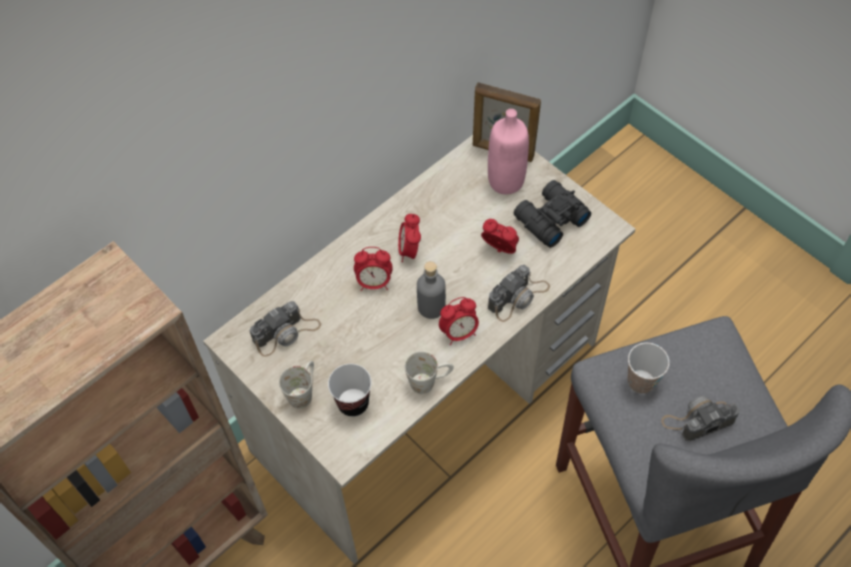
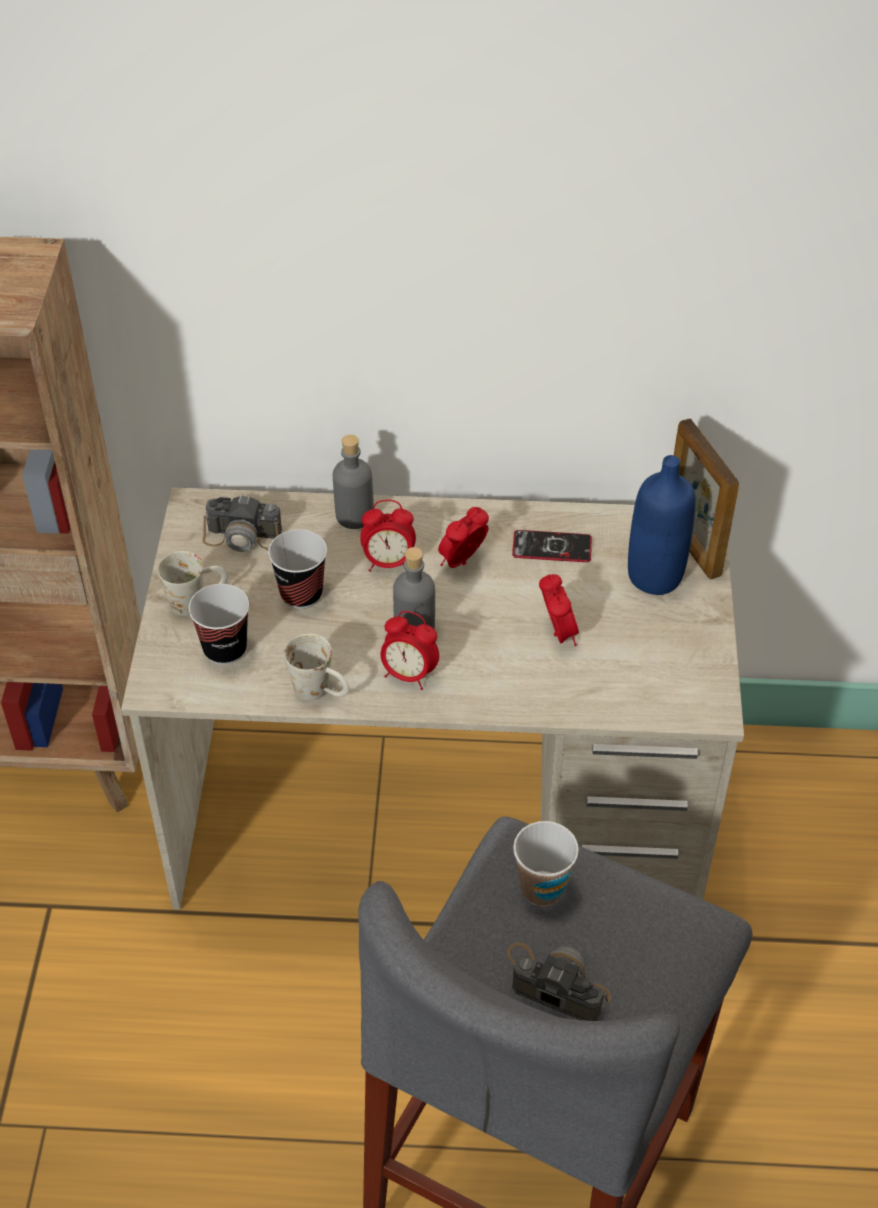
camera: 45 degrees right, 10 degrees down
(324, 272) = (354, 515): none -> grey bottle
(353, 338) = (301, 594): none -> cup
(374, 283) = (388, 562): alarm clock -> alarm clock turned 45 degrees counterclockwise
(441, 206) = (552, 547): none -> phone
(506, 181) = (655, 576): pink bottle -> blue bottle
(518, 297) = (516, 693): camera -> none
(549, 219) = (653, 648): black binoculars -> none

